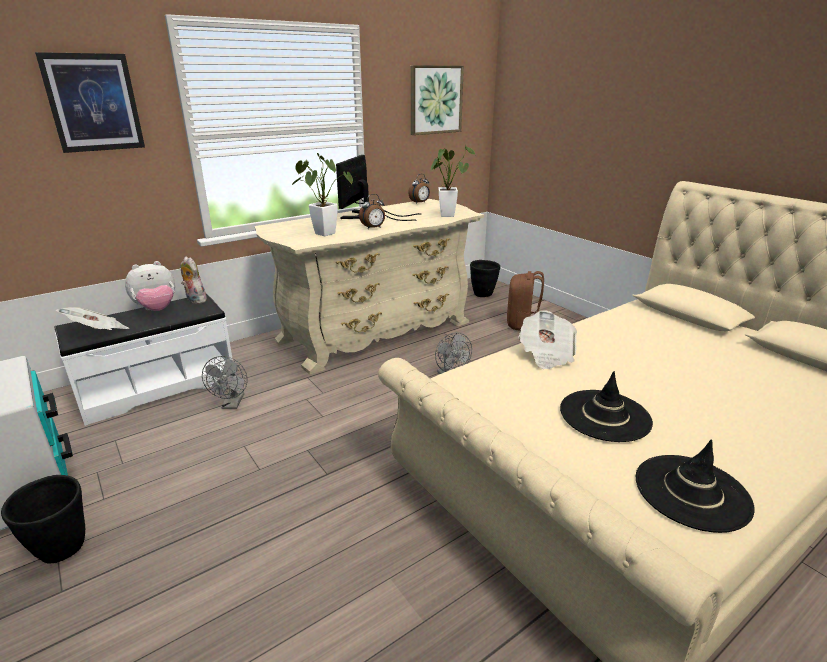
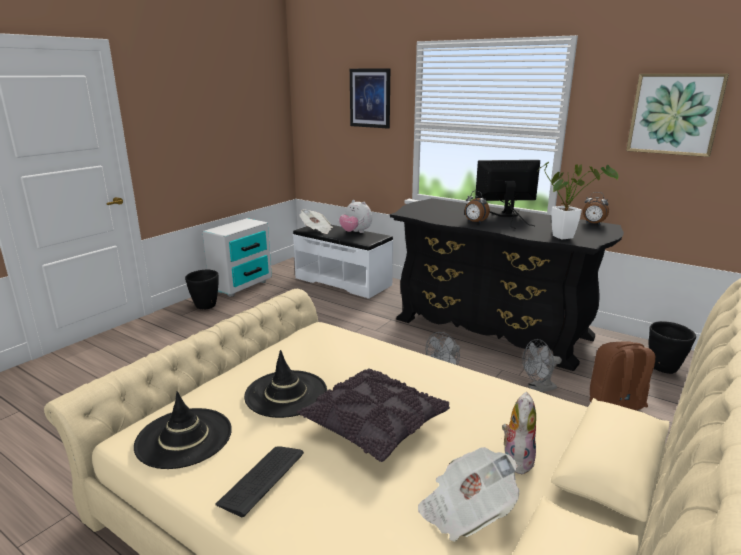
camera: 70 degrees right, 5 degrees down
(194, 300) = (377, 236): plush toy -> plush toy (516, 459)
(232, 404) = (339, 306): grey fan -> grey fan (538, 389)
(322, 233) = (439, 213): potted plant -> none
(378, 333) = (490, 329): beige dresser -> black dresser
(546, 354) = (384, 359): newspaper -> newspaper (465, 511)
(656, 379) = (374, 424): none -> black pillow
(748, 445) = (261, 480): none -> keyboard

